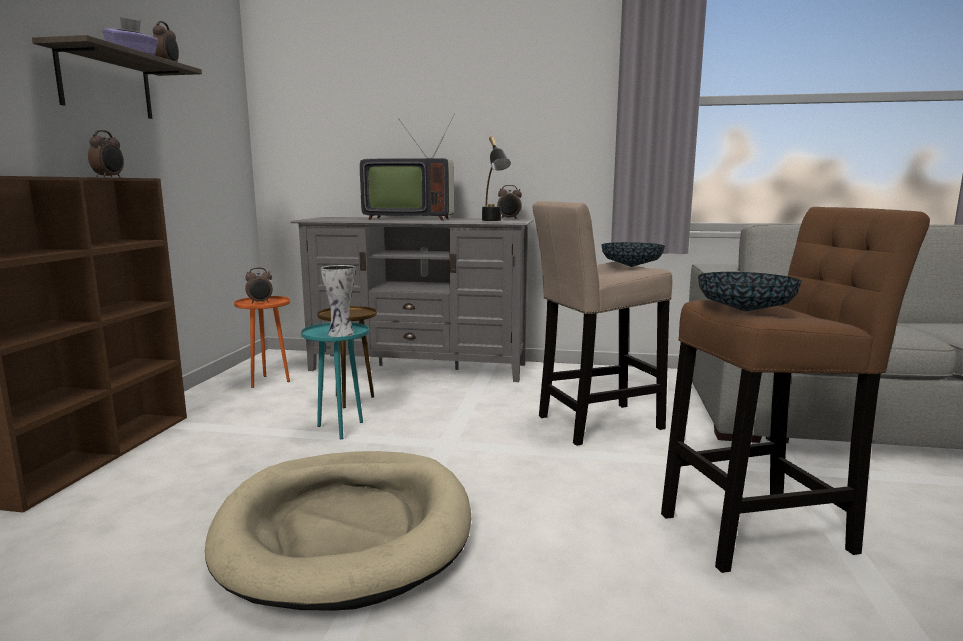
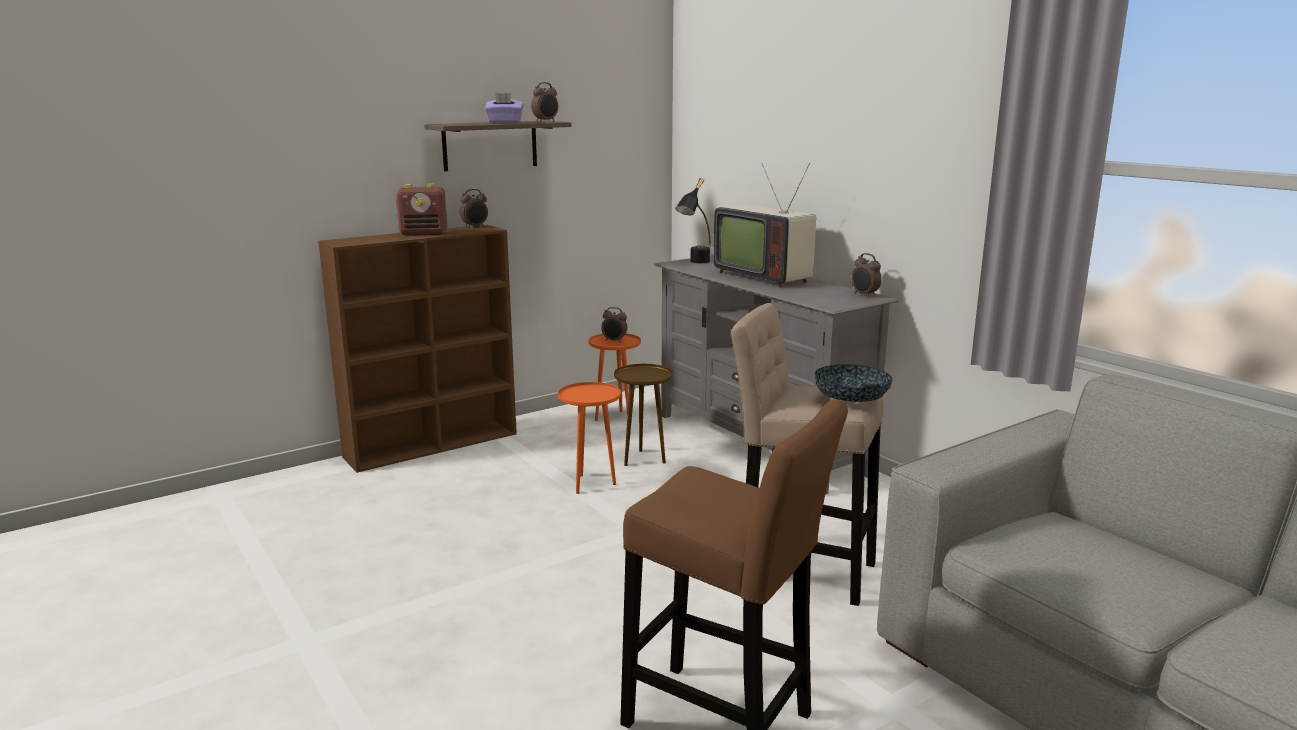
camera: 45 degrees right, 5 degrees up
(63, 176) = (424, 234): none -> radio
(340, 428) = (591, 484): turquoise side table -> orange side table
(342, 334) = (589, 398): vase -> none
(346, 530) = (468, 563): beige dog bed -> none
(494, 221) = (823, 299): black table lamp -> black table lamp (695, 263)
(745, 311) = (687, 492): bowl -> none

